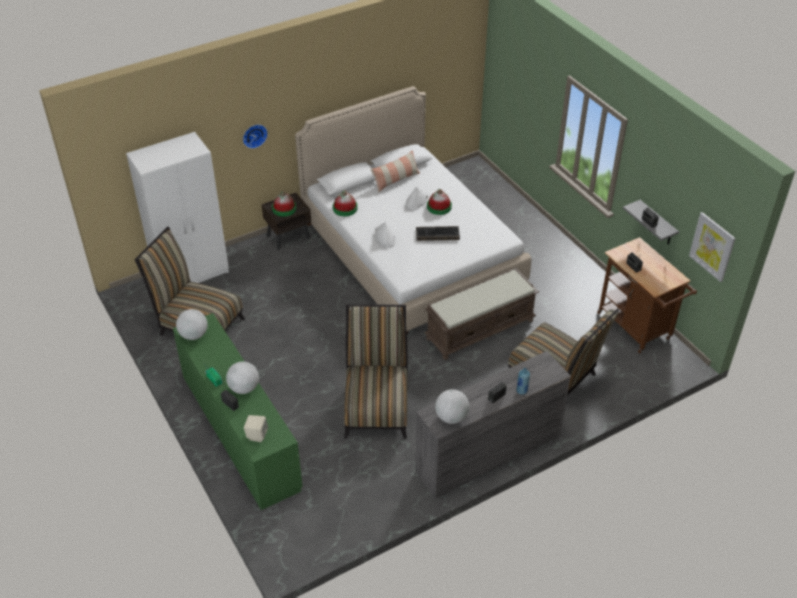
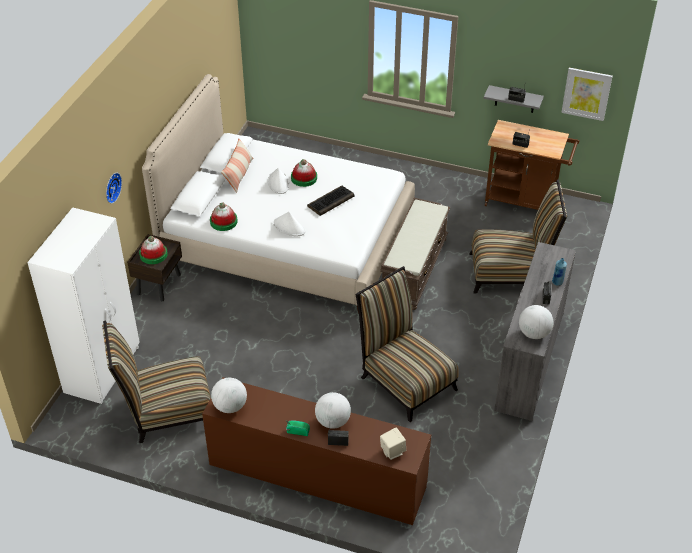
camera: 40 degrees left, 0 degrees up
(239, 431) = (317, 475): green dresser -> brown dresser

